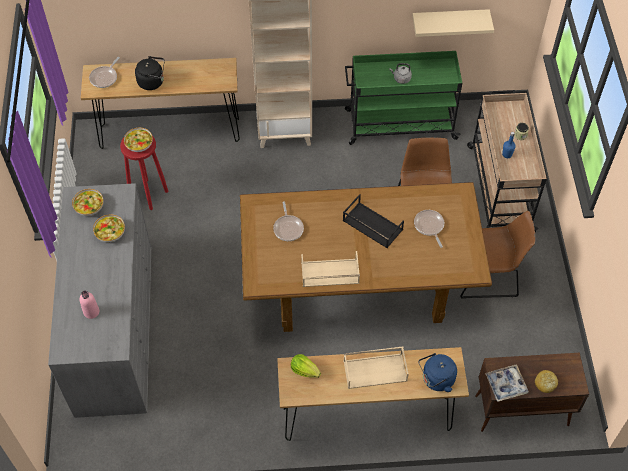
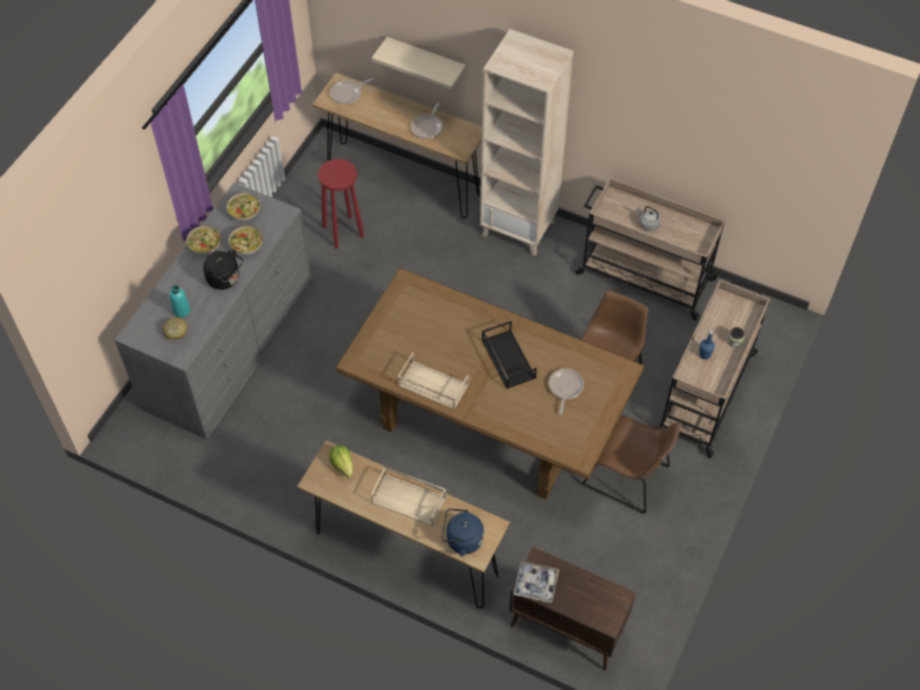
camera: 30 degrees right, 0 degrees up
(91, 312) = (181, 311): pink bottle -> turquoise bottle
(139, 144) = (338, 174): bowl -> bowl (204, 245)
(153, 82) = (390, 117): black kettle -> black kettle (225, 279)
(288, 228) = (423, 322): frying pan -> frying pan (427, 127)
(399, 124) = (643, 276): green cart -> beige cart
(449, 20) = (723, 183): beige shelf -> beige shelf (426, 61)
(545, 383) = (577, 604): bread -> bread (176, 331)

